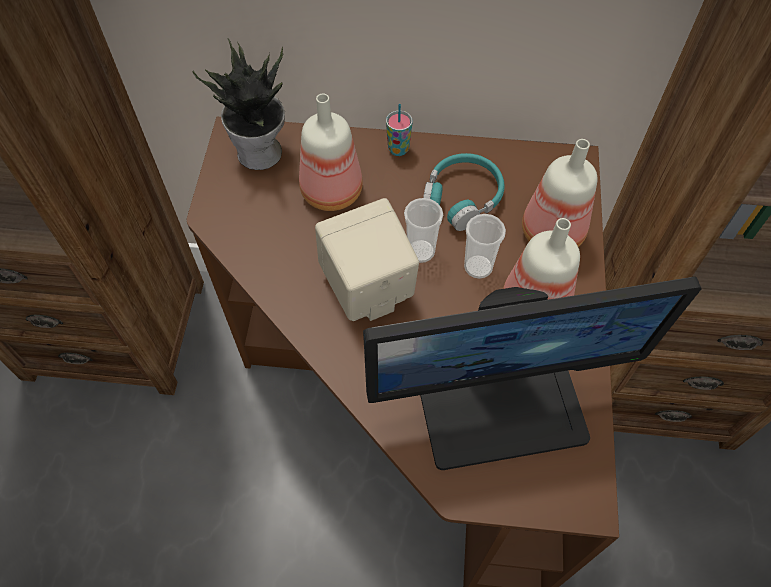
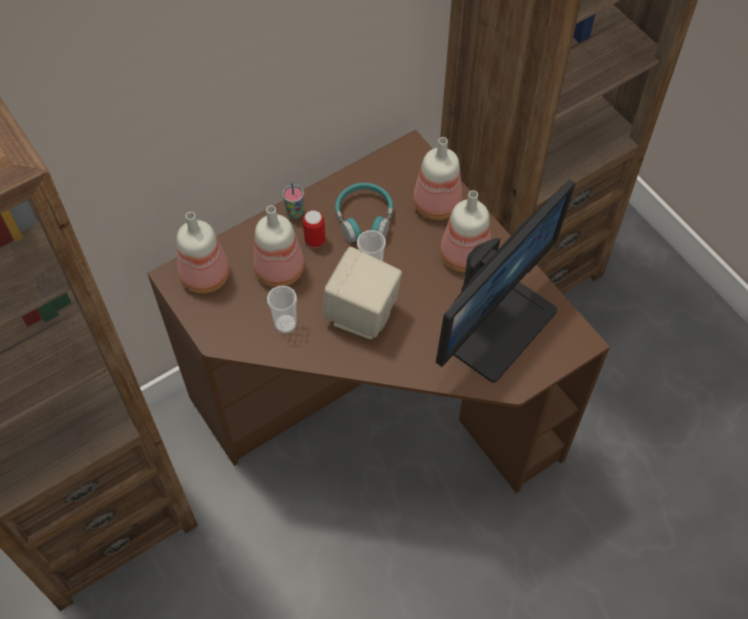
camera: 40 degrees left, 0 degrees up
(261, 153) = (207, 276): potted plant -> bottle
(392, 186) = (315, 240): none -> can
(478, 267) = (413, 255): cup -> cup (285, 324)

